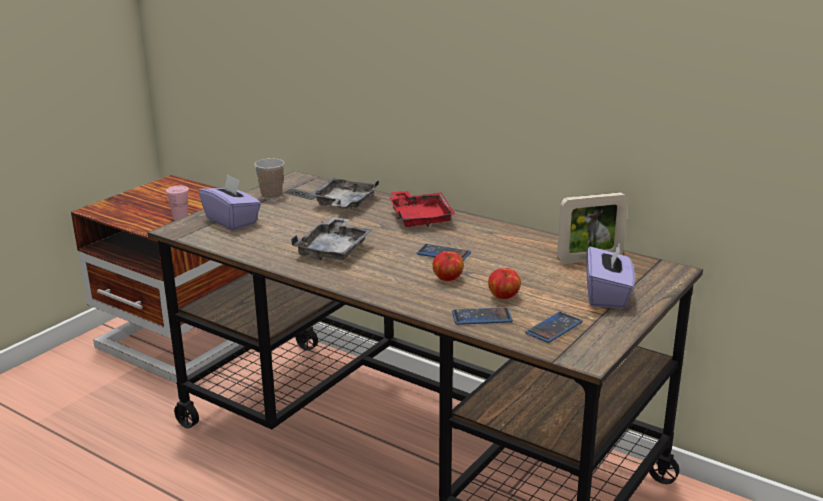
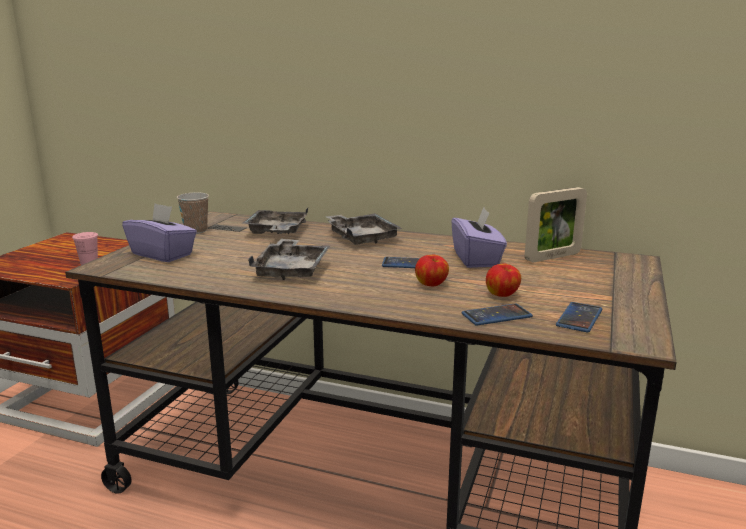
camera: 15 degrees left, 5 degrees down
(420, 217) = (361, 237): red tray -> grey tray
(607, 295) = (600, 284): purple tissue box -> purple tissue box (477, 259)

